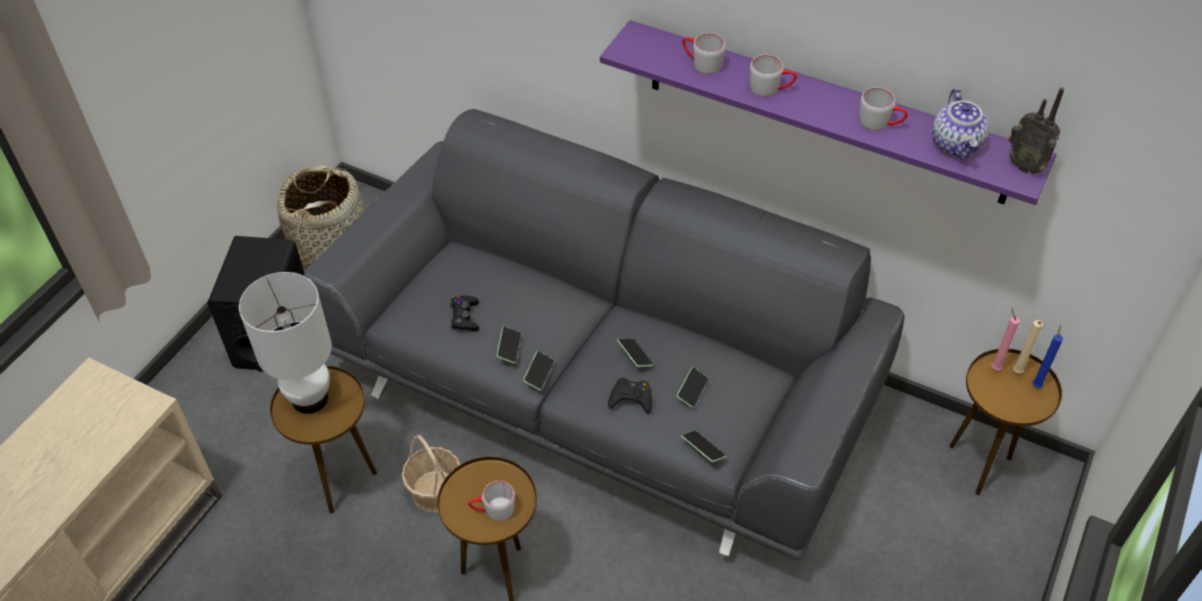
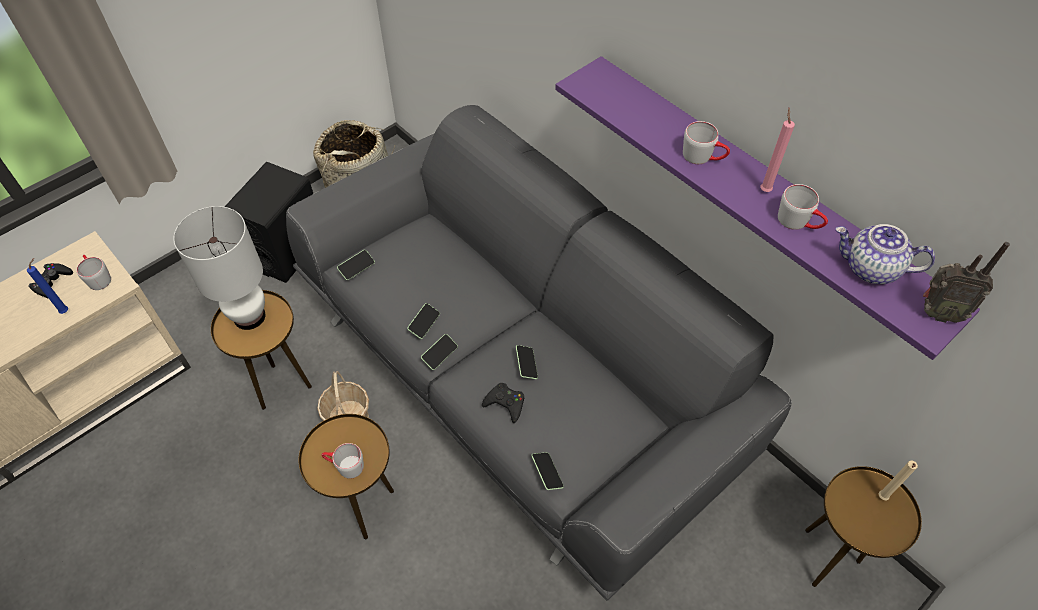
camera: 20 degrees right, 5 degrees up
(464, 317) = (401, 284): black game controller -> black game controller (52, 283)
(692, 391) = (562, 414): phone -> phone (357, 268)
(701, 63) = (647, 115): grey mug -> grey mug (97, 277)
(956, 145) = (870, 268): teapot -> teapot turned 90 degrees clockwise
(994, 367) = (860, 484): pink candle -> pink candle (764, 189)
(1024, 165) = (937, 312): radio -> radio turned 45 degrees counterclockwise
(1036, 384) = (897, 516): blue candle -> blue candle (66, 311)

